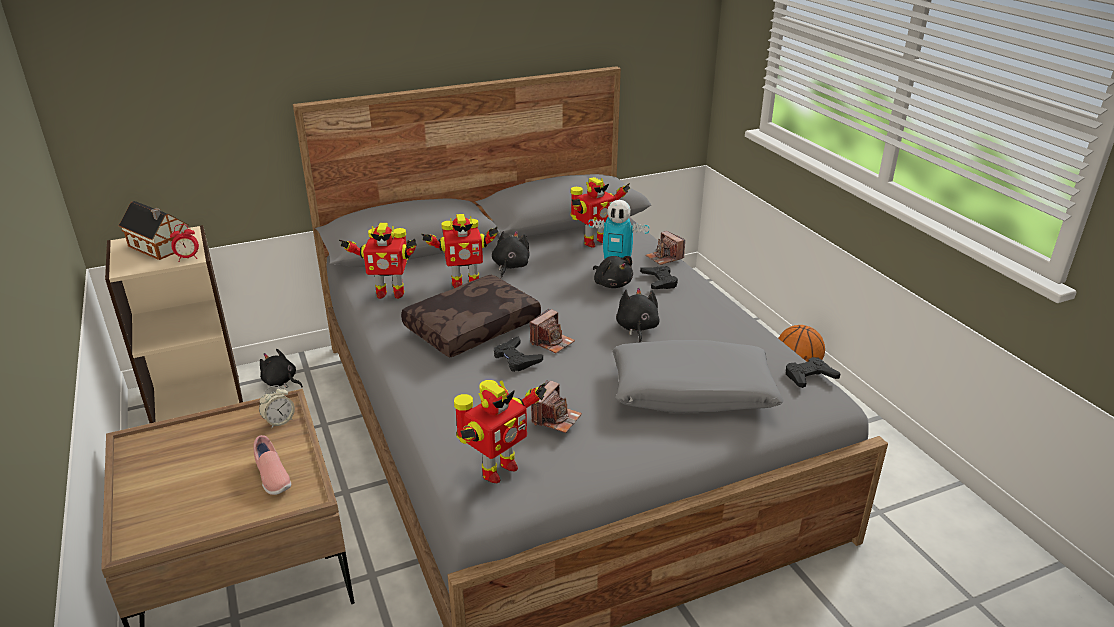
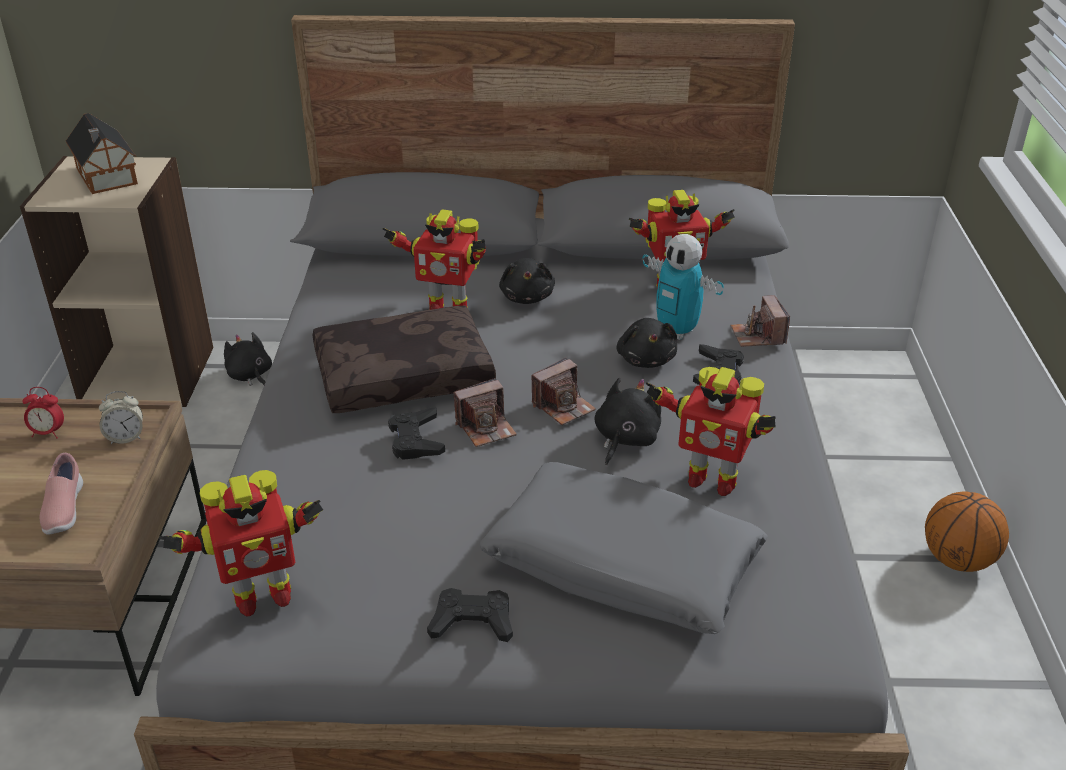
camera: 25 degrees right, 5 degrees up
(188, 258) = (122, 199): alarm clock -> alarm clock (48, 433)
(389, 293) = (344, 298): toy robot -> toy robot (710, 479)
(510, 266) = (527, 297): black plush toy -> black plush toy turned 135 degrees clockwise
(556, 418) = (391, 546): camera -> camera (563, 406)
(809, 377) = (826, 599): black game controller -> black game controller (472, 622)

